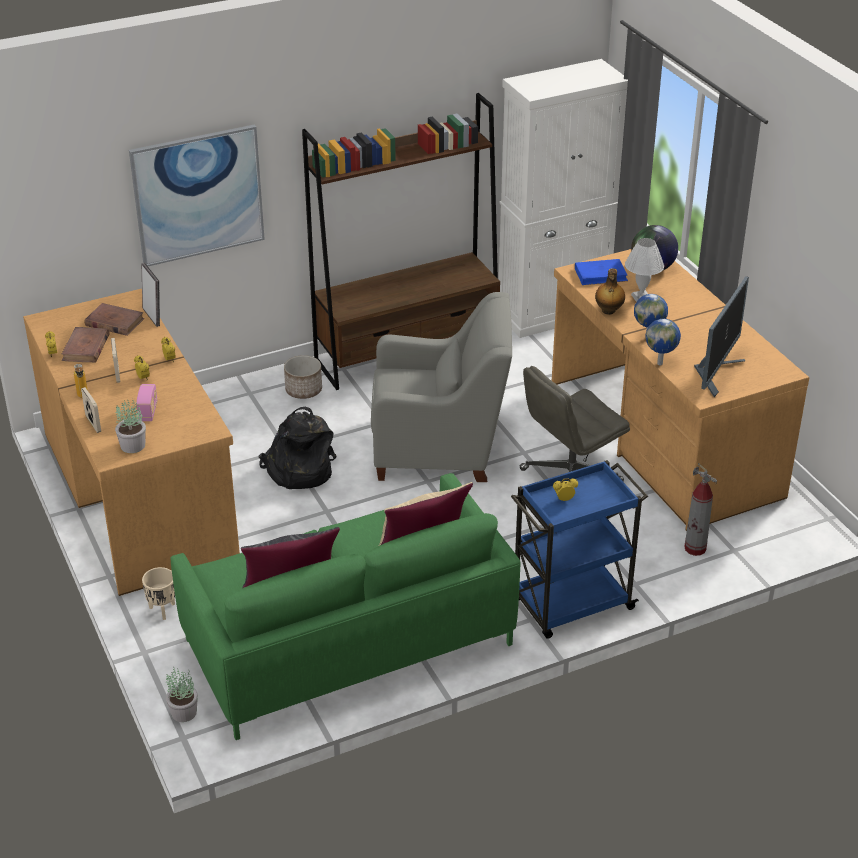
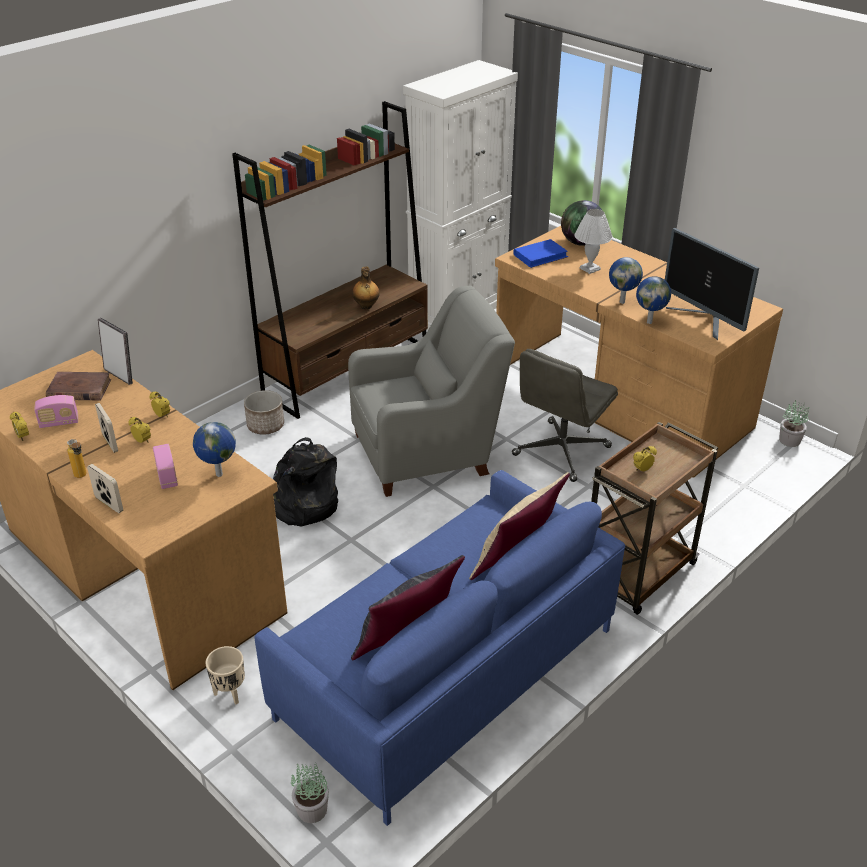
camera: 20 degrees left, 0 degrees up
(86, 348) = (59, 422): brown book -> radio
(133, 445) = (169, 518): potted plant -> potted plant (790, 440)
(189, 419) = (218, 474): none -> globe
(198, 195) = (136, 238): picture -> none
(348, 641) = (447, 673): green sofa -> blue sofa
(571, 605) = (638, 574): blue cart -> brown cart
(608, 311) = (570, 285): bottle -> bottle (366, 306)
(695, 548) = (711, 492): fire extinguisher -> none
(715, 373) = (703, 320): monitor -> monitor turned 135 degrees clockwise

